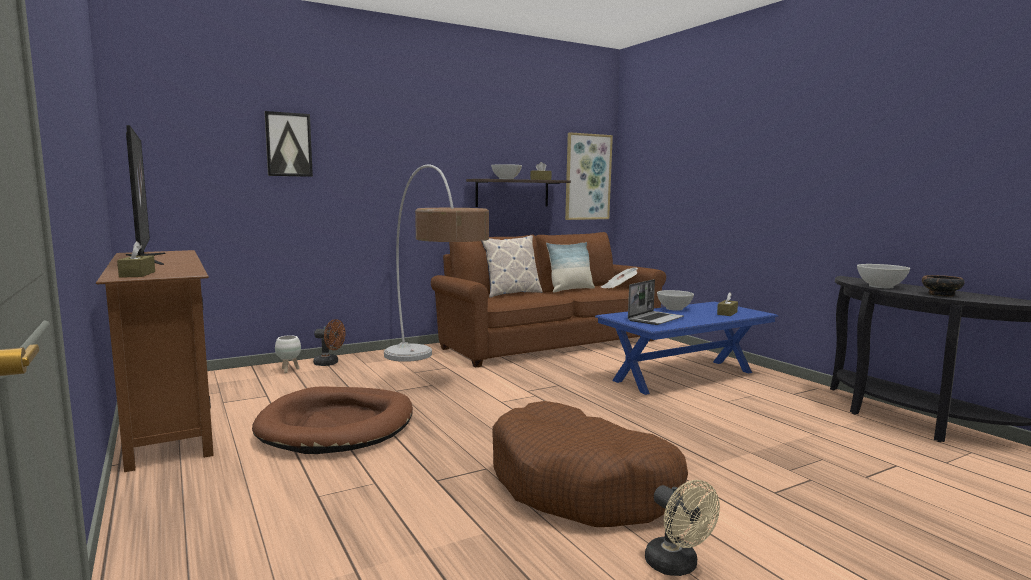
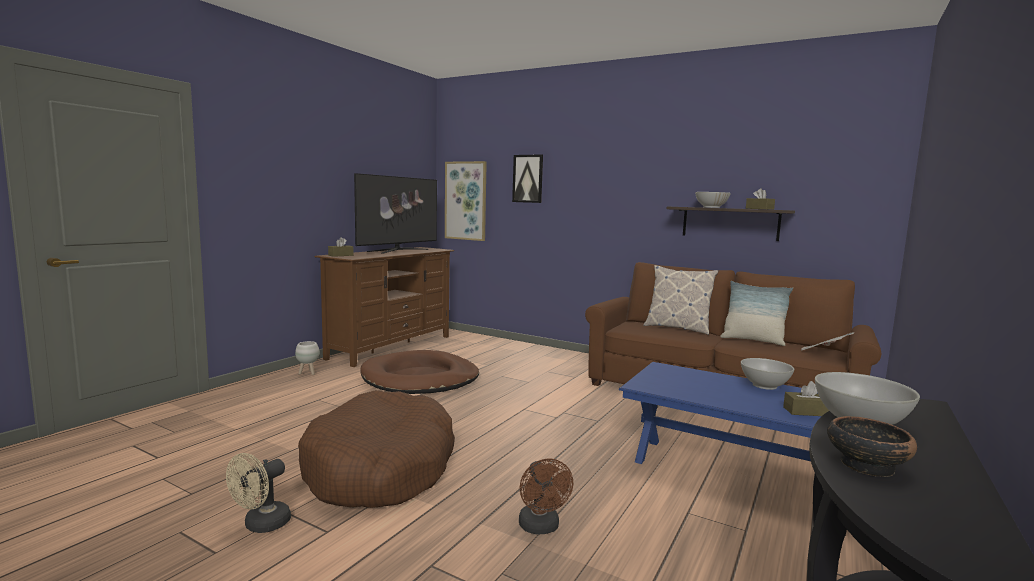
camera: 60 degrees right, 0 degrees up
(289, 370) = (499, 345): white planter -> white planter (308, 373)
(329, 363) = (527, 349): brown fan -> brown fan (541, 528)
(433, 372) = (557, 375): floor lamp -> none
(587, 177) = (851, 207): picture -> picture (466, 201)
(655, 319) = (683, 383): laptop -> none

